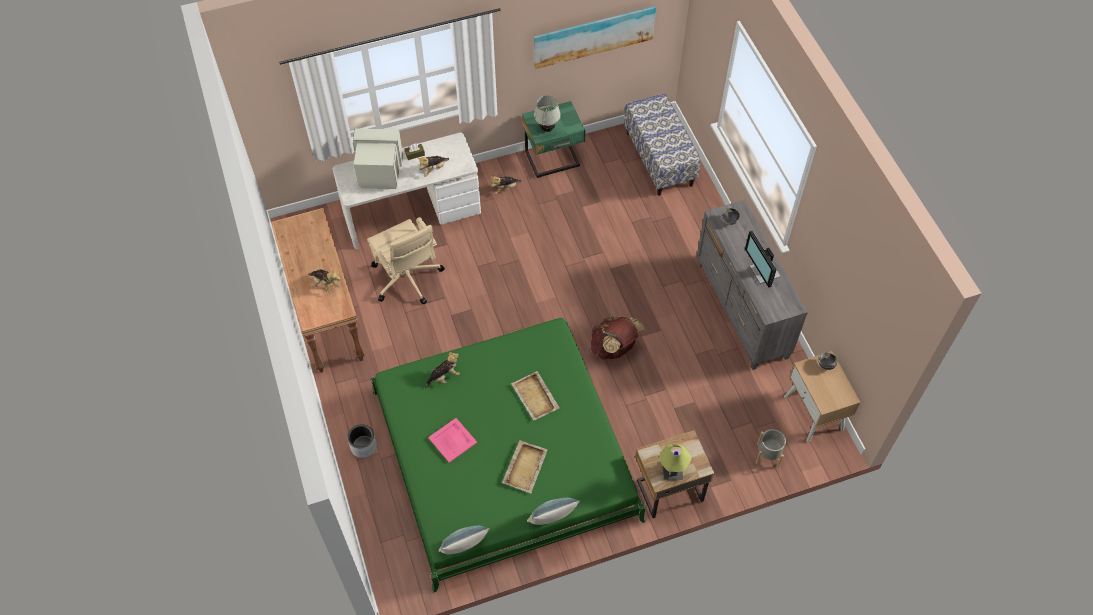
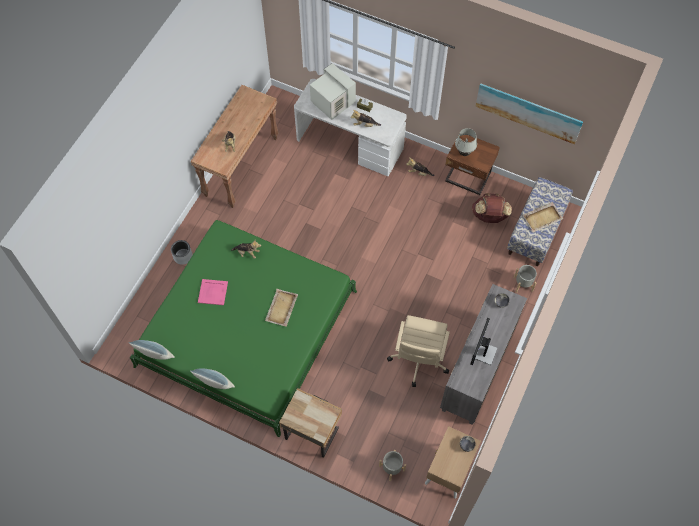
camera: 45 degrees right, 5 degrees up
(407, 279) = (305, 182): beige office chair -> beige office chair (418, 359)
(525, 467) = (232, 342): beige tray -> beige tray (542, 218)
(553, 160) = (467, 178): green nightstand -> brown nightstand
(614, 348) = (374, 323): brown backpack -> brown backpack (489, 216)
(672, 470) = (302, 419): table lamp -> none
(697, 210) = (523, 284): none -> grey planter

